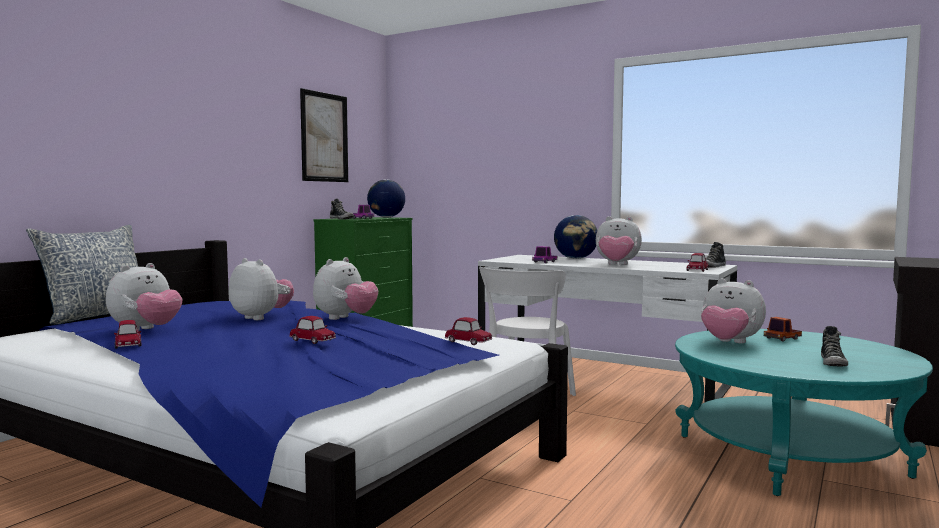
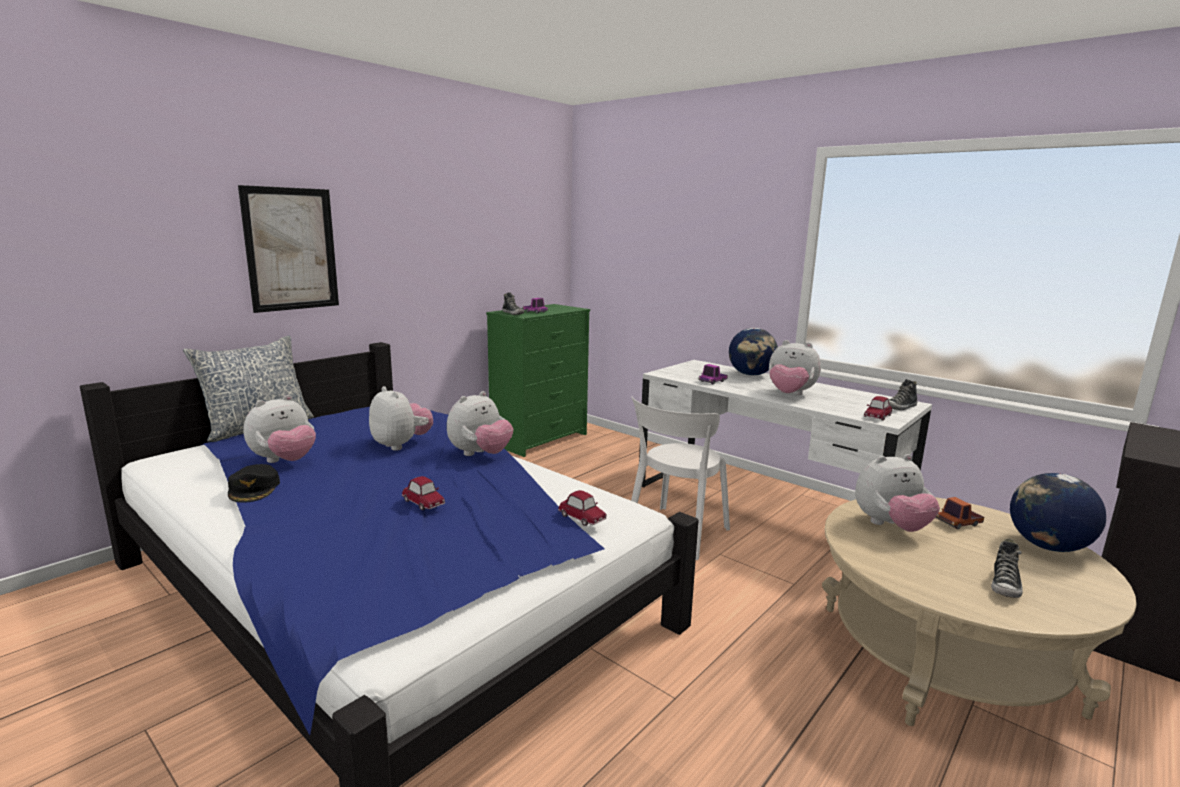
camera: 10 degrees right, 10 degrees up
(128, 345) = (254, 489): toy car -> black cap
(324, 137) = (500, 225): picture -> picture (291, 249)
(386, 217) = (563, 307): globe -> globe (1047, 546)
(729, 343) = (890, 526): plush toy -> plush toy turned 60 degrees counterclockwise
(789, 455) = (943, 658): turquoise coffee table -> beige coffee table

